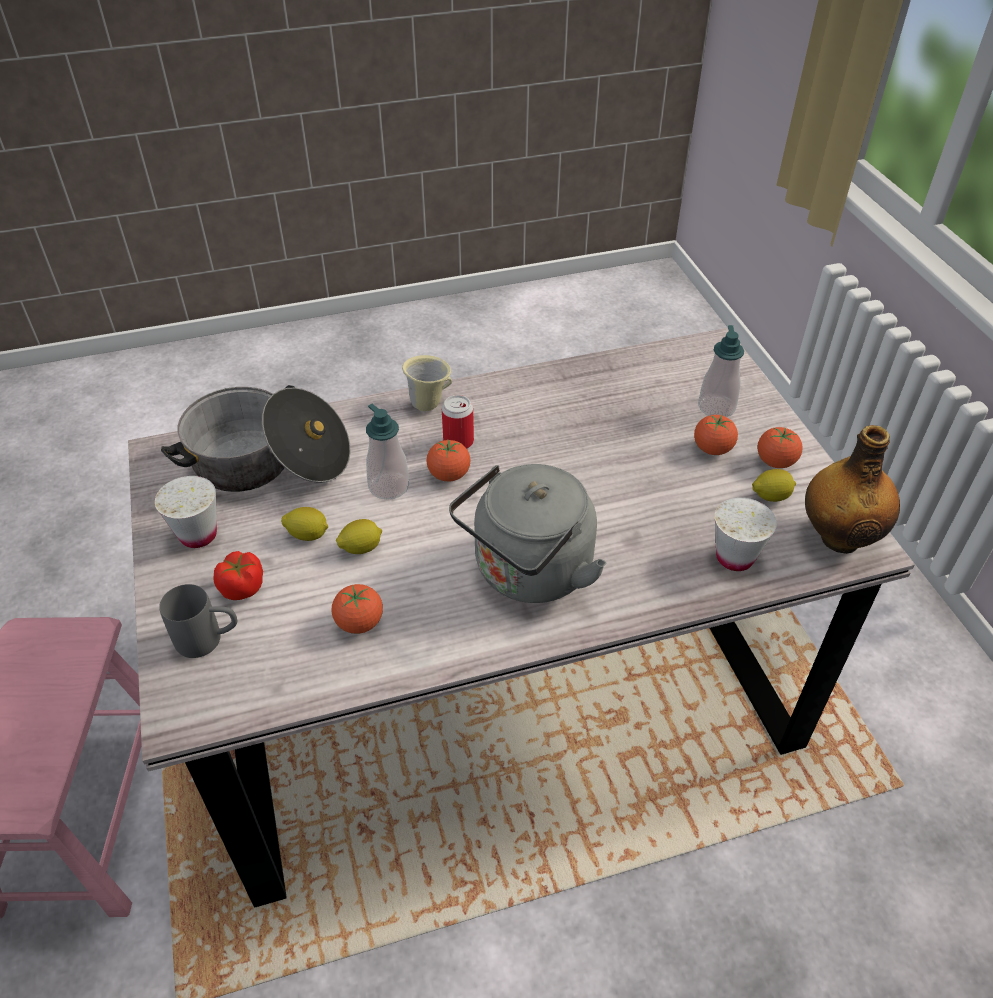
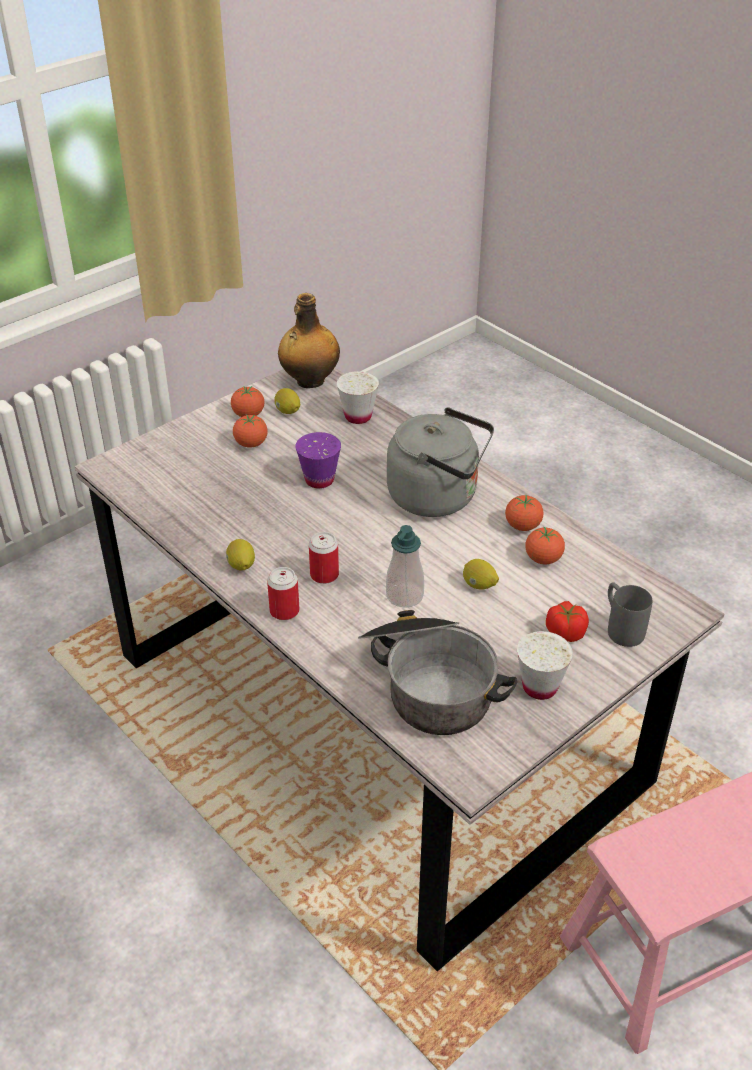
camera: 115 degrees left, 5 degrees down
(308, 535) = (488, 620): lemon -> lemon (241, 566)
(428, 403) = (284, 611): beige mug -> can
(449, 475) = (368, 567): tomato -> tomato (522, 526)
(615, 483) = (319, 480): none -> purple cup
(716, 407) = (197, 451): soap dispenser -> none

